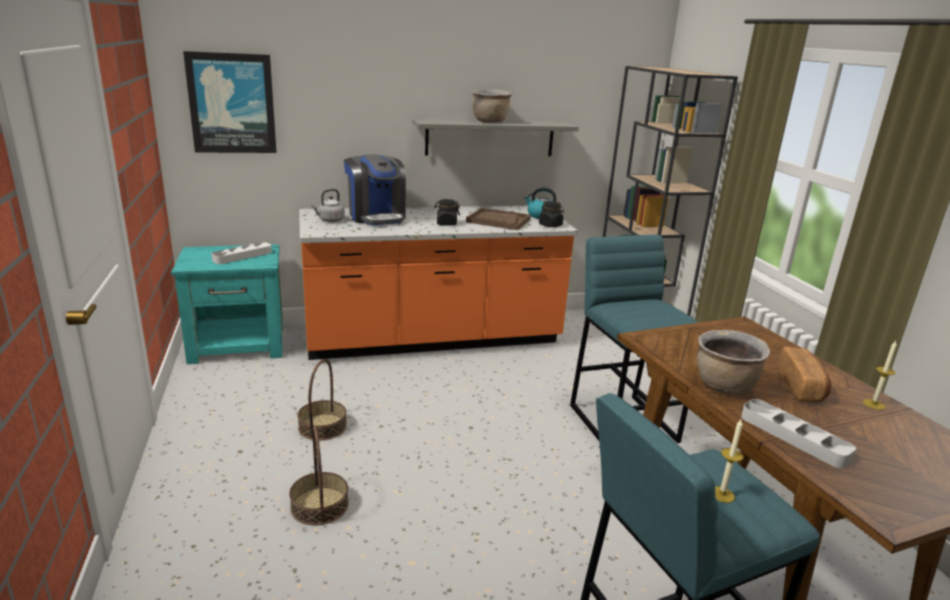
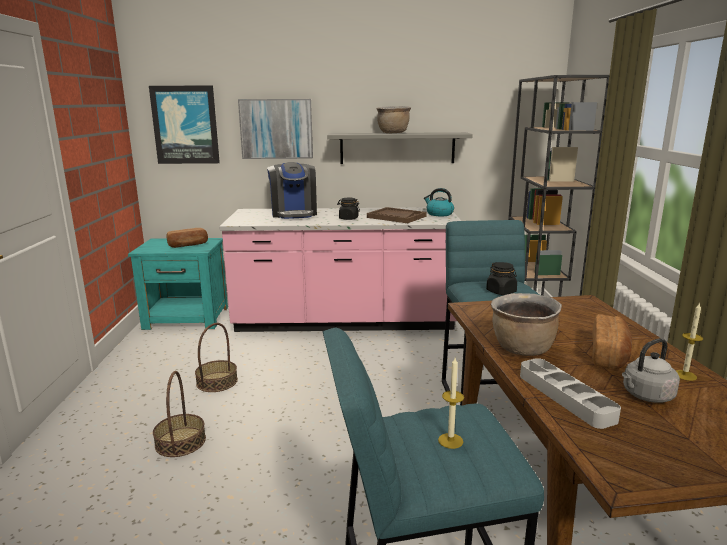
camera: 15 degrees right, 5 degrees down
(242, 256) = (188, 245): grey tray -> bread
(330, 220) = (254, 216): grey kettle -> grey kettle (646, 396)
(349, 112) = (276, 129): none -> picture
(433, 338) = (345, 321): orange counter -> pink counter
(550, 225) = (441, 220): black jar -> black jar (501, 291)

